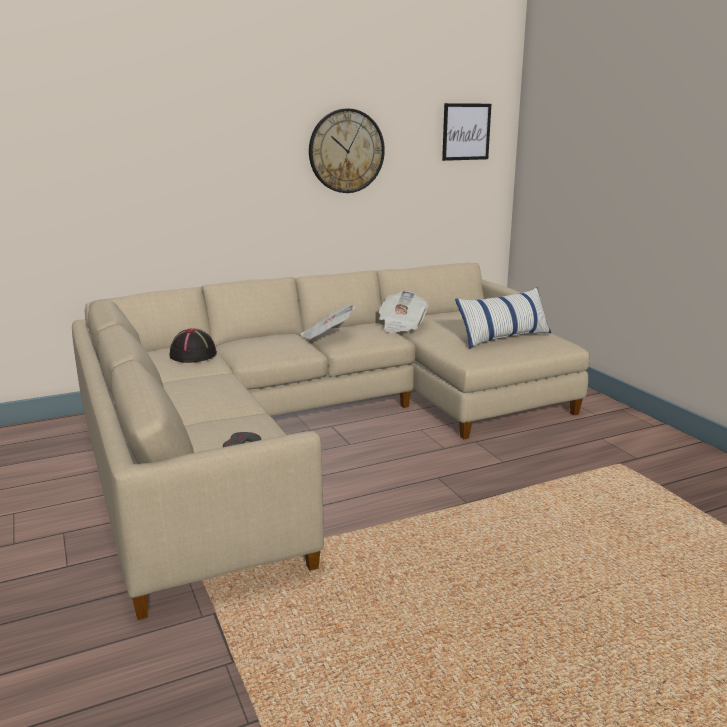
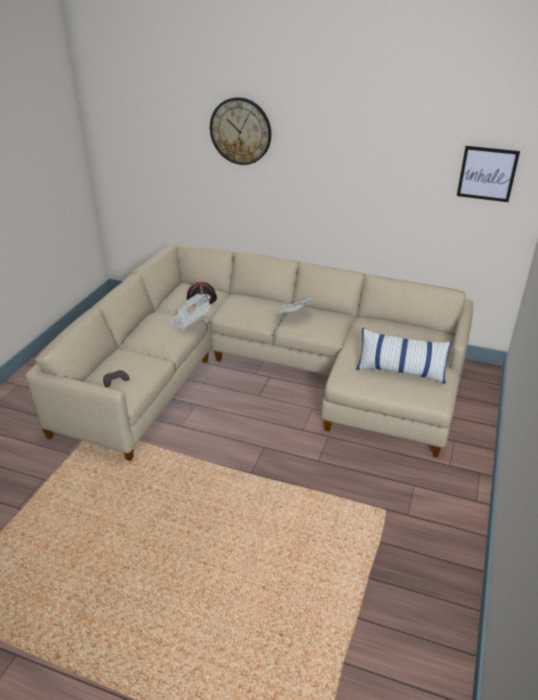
camera: 45 degrees right, 15 degrees up
(346, 151) = (363, 174): wall clock -> wall clock (240, 131)
(401, 326) = (353, 326): newspaper -> newspaper (191, 321)

